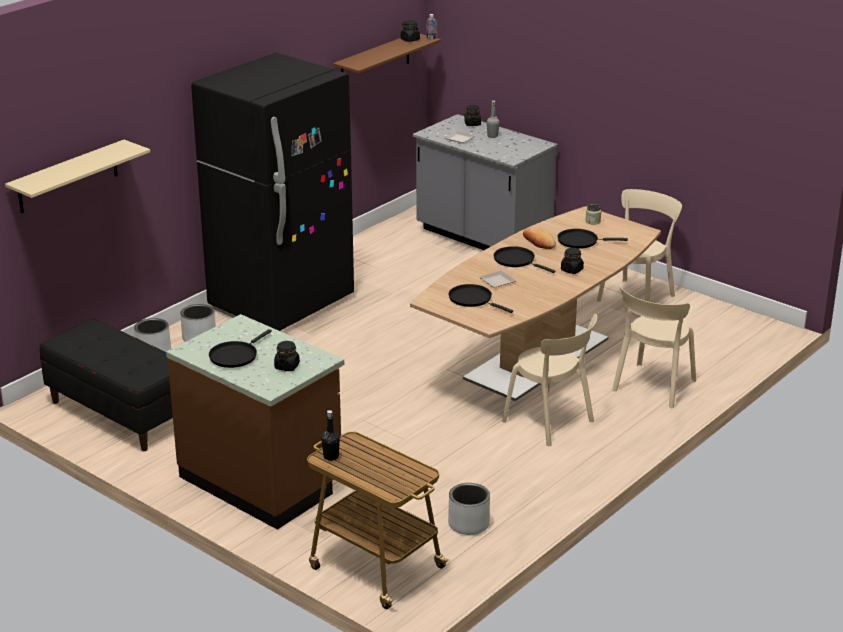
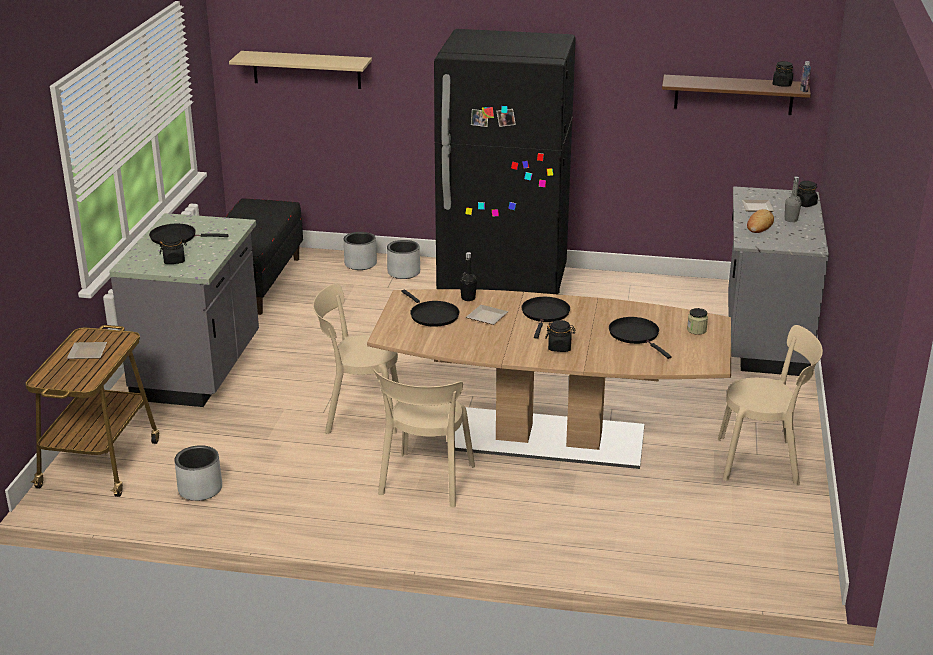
camera: 60 degrees right, 0 degrees up
(262, 481) = (199, 370): brown counter -> grey counter
(331, 456) = (89, 337): black bottle -> black bottle (468, 298)
(360, 463) = (86, 352): none -> plate
(473, 299) = (432, 315): black frying pan -> black frying pan turned 135 degrees clockwise
(539, 242) = (604, 315): bread -> bread (759, 225)
(652, 387) = (564, 526): beige chair -> beige chair (359, 413)

